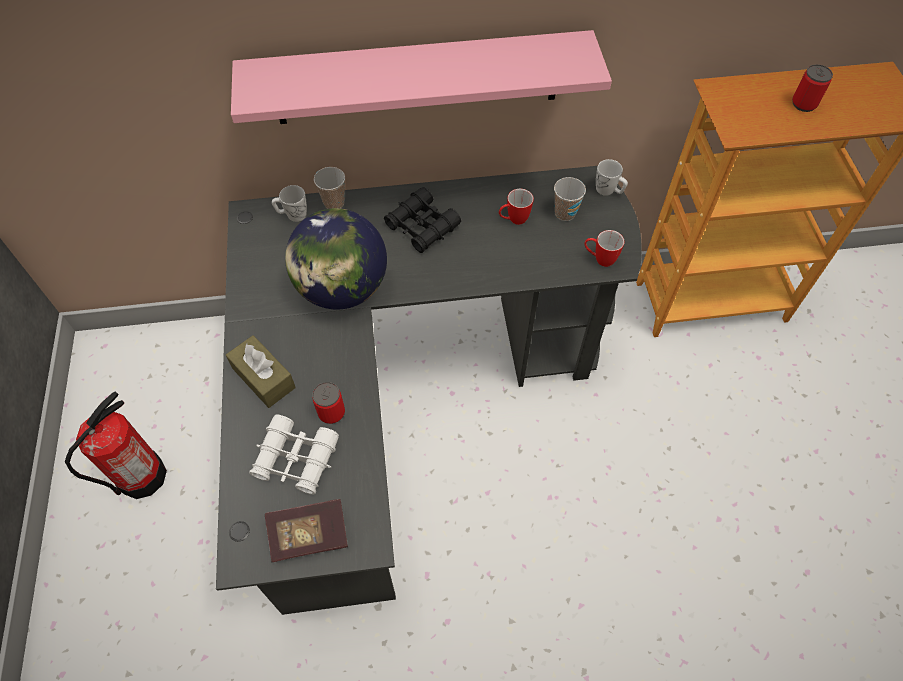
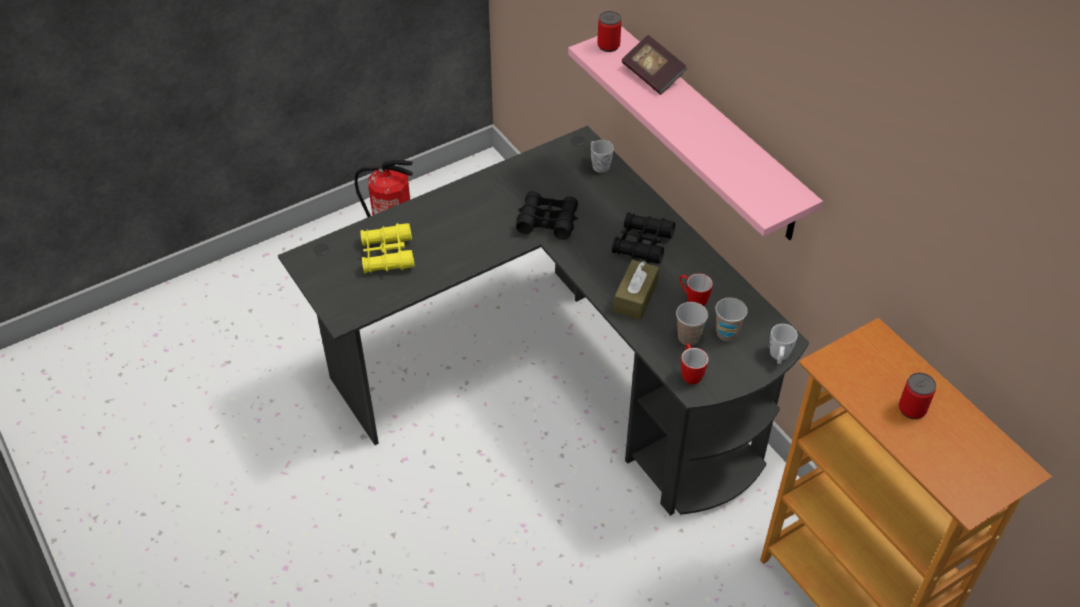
camera: 65 degrees right, 10 degrees down
(263, 378) = (442, 211): brown tissue box -> brown tissue box (635, 297)
(296, 459) = (387, 255): white binoculars -> yellow binoculars
(309, 535) = (334, 284): book -> book (653, 75)
(331, 412) = (434, 258): can -> can (608, 46)
(334, 203) = (628, 183): cup -> cup (688, 337)
(343, 288) = (547, 221): globe -> black binoculars

